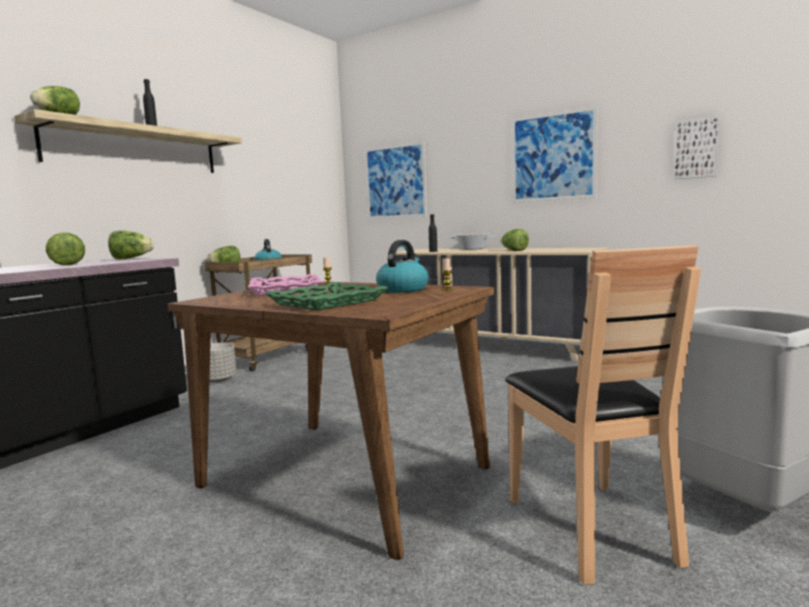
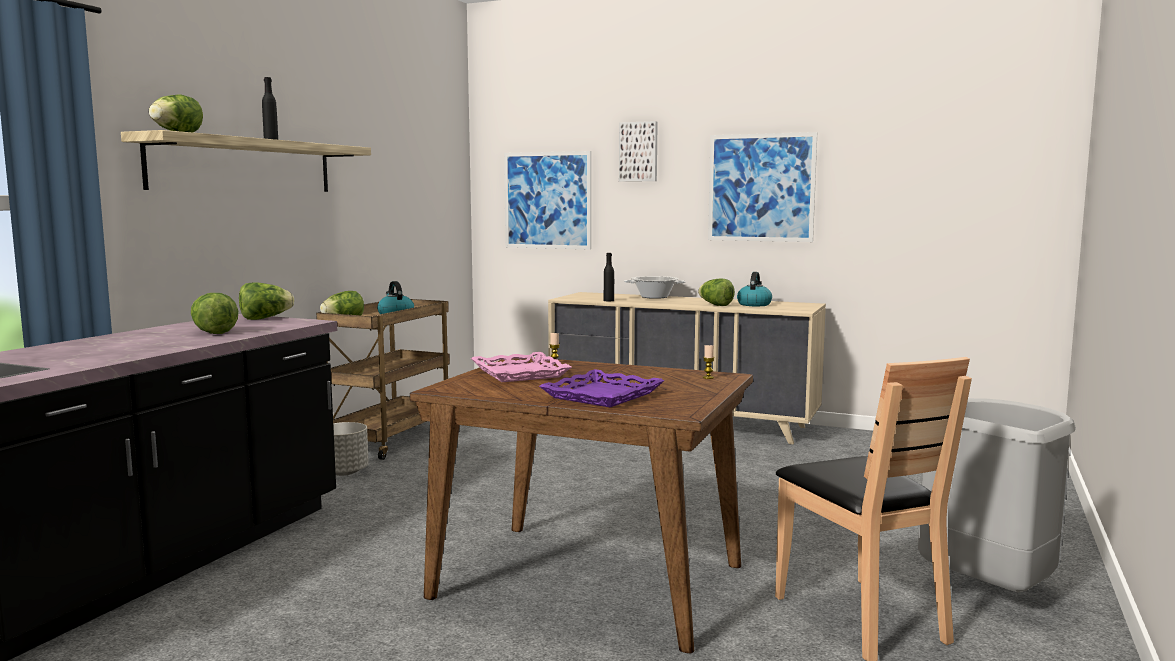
camera: 10 degrees left, 0 degrees up
(328, 302) = (603, 395): green tray -> purple tray
(403, 289) = (659, 376): kettle -> kettle (754, 304)
(696, 149) = (929, 194): picture -> picture (639, 152)

